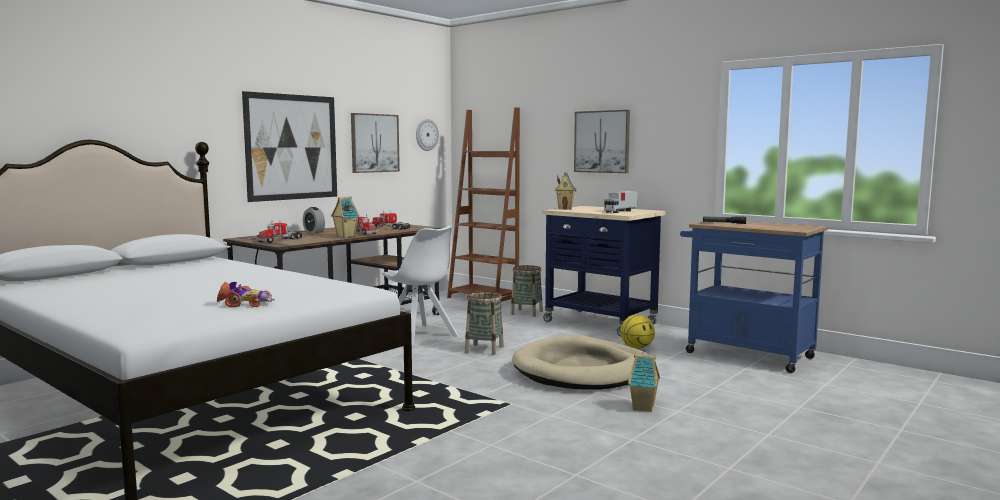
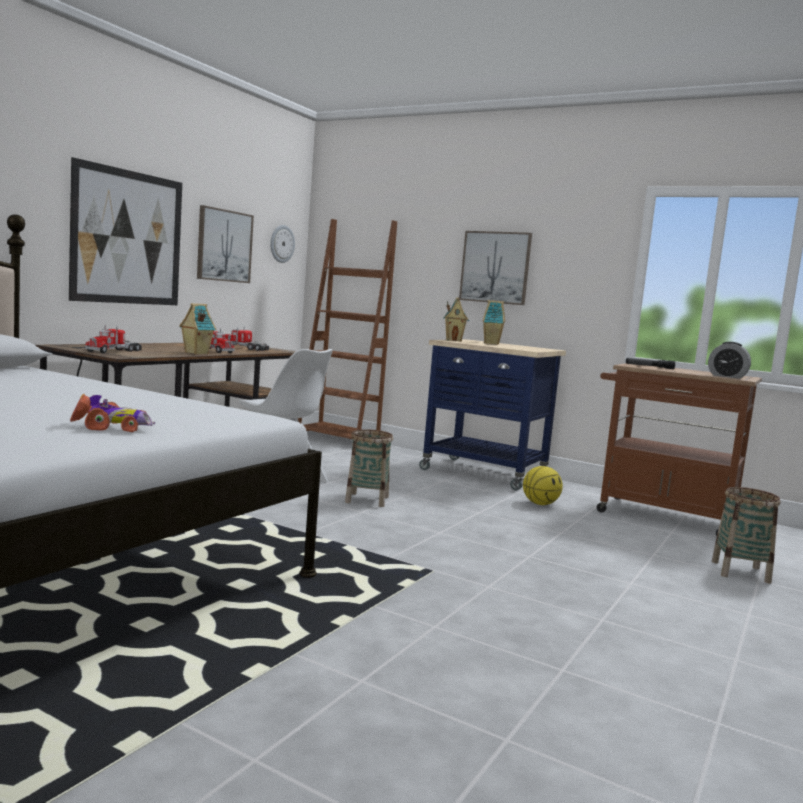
camera: 10 degrees left, 0 degrees up
(314, 231) = (150, 345): alarm clock -> alarm clock (727, 376)
(526, 313) = (395, 458): basket -> basket (740, 572)
(583, 370) = (496, 529): beige dog bed -> none
(620, 211) = (519, 347): toy truck -> none
(644, 408) = (591, 578): toy house -> toy house (492, 343)
(745, 355) = (661, 516): blue cart -> brown cart

